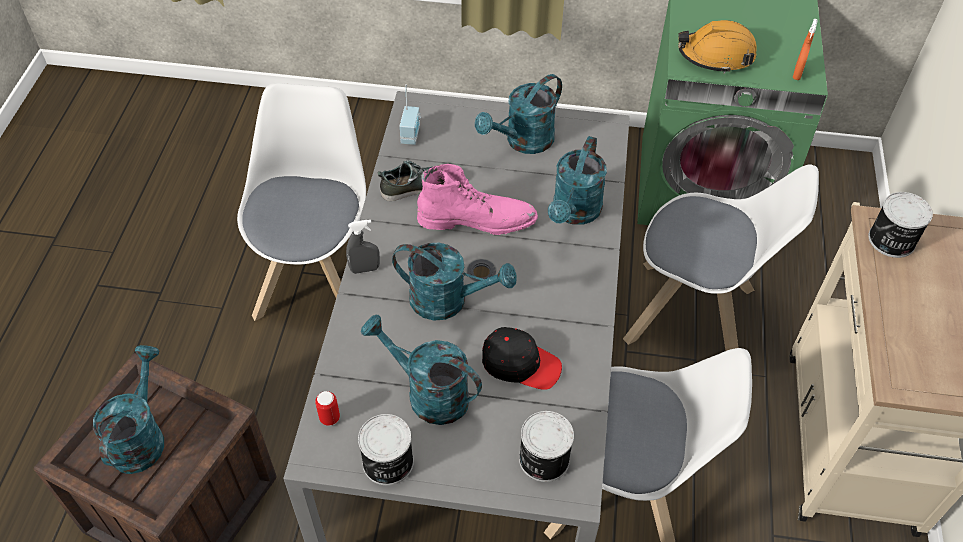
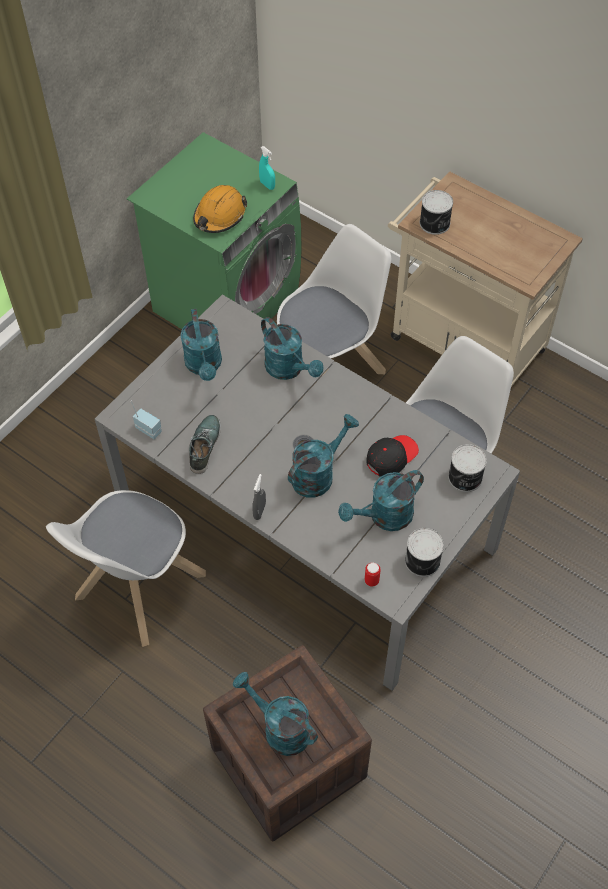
camera: 60 degrees left, 5 degrees up
(318, 276) = (137, 588): chair -> chair turned 90 degrees counterclockwise
(477, 219) = (258, 425): pink boot -> none
(797, 73) = (267, 185): orange spray bottle -> turquoise spray bottle

